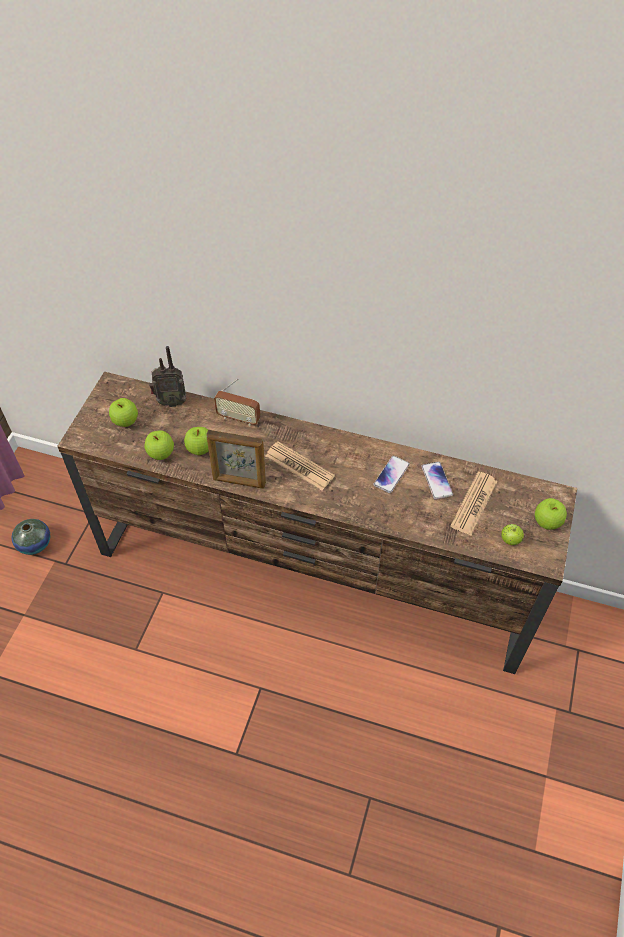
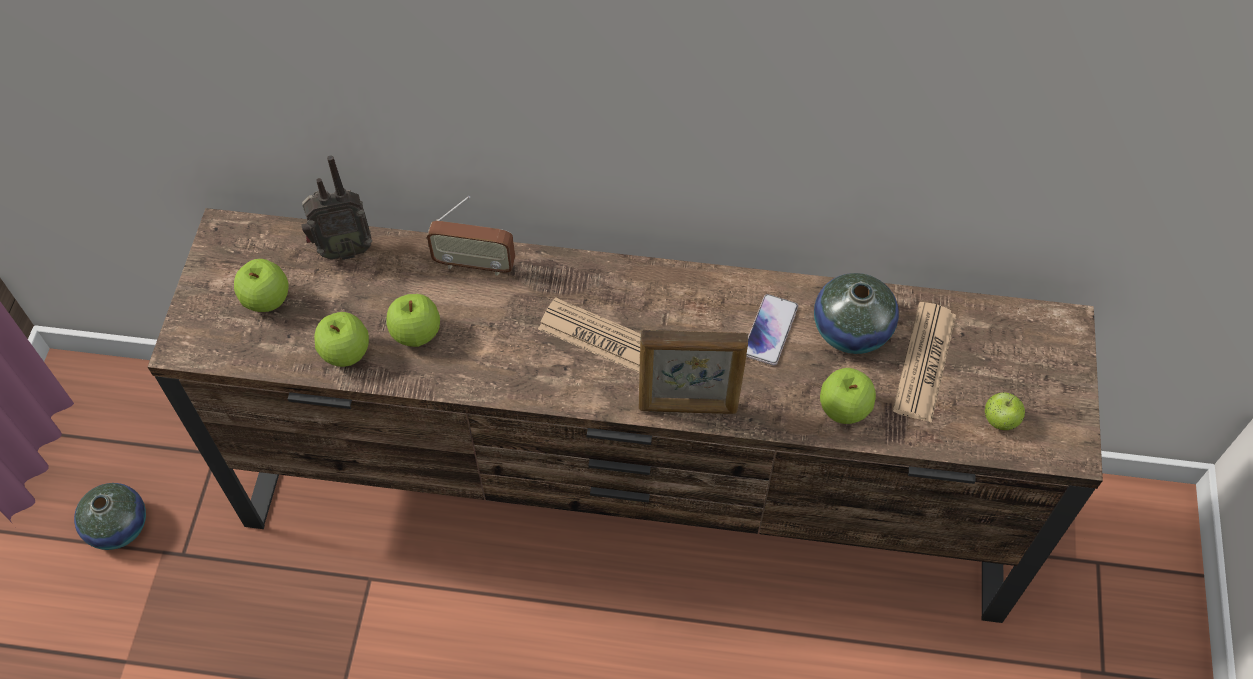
camera: 10 degrees left, 5 degrees up
(239, 482) = (501, 385): picture frame -> picture frame (688, 407)
(436, 481) = (851, 330): phone -> vase
(547, 522) = (1055, 377): apple -> apple (844, 409)

